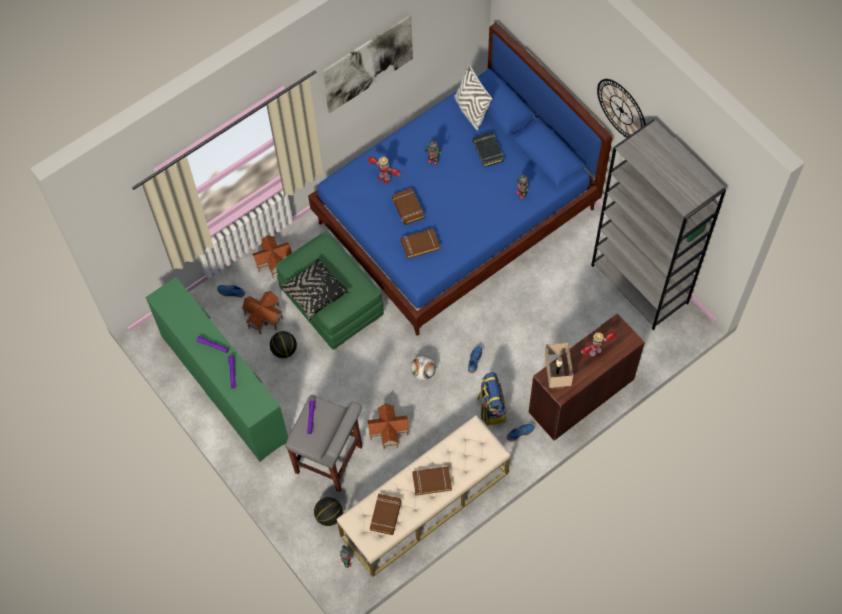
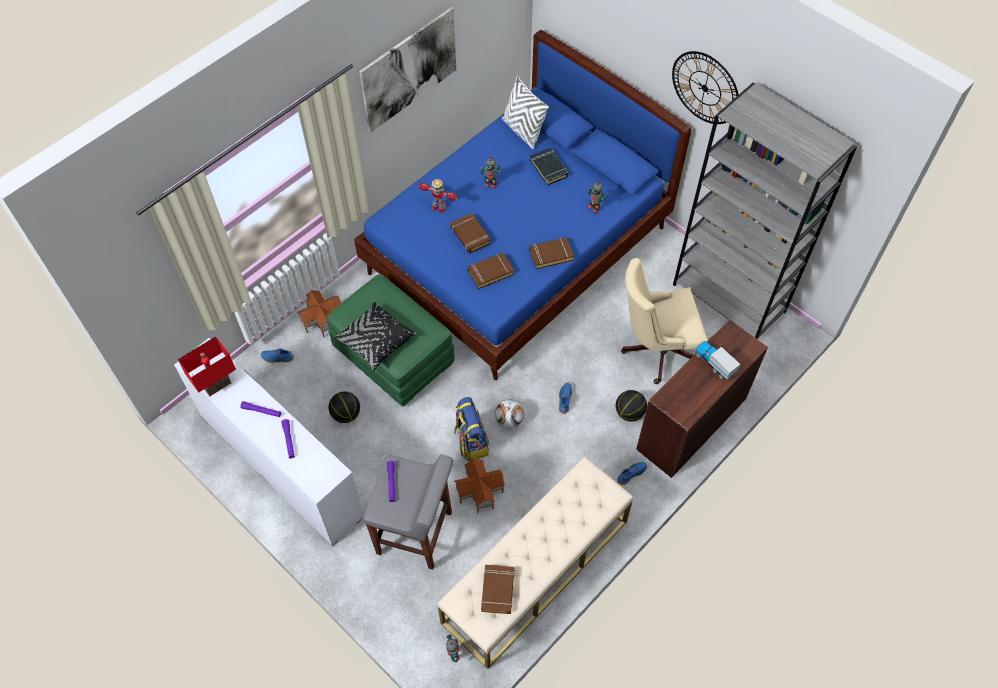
camera: 10 degrees left, 5 degrees down
(178, 317) = (216, 383): none -> red table lamp
(224, 387) = (281, 464): green dresser -> white dresser
(264, 316) = (319, 380): toy house -> none
(329, 516) = (423, 600): basketball -> basketball (629, 412)
(432, 481) = (547, 541): brown book -> brown book (550, 255)
(491, 408) = (593, 450): backpack -> backpack (471, 442)
(555, 378) = (675, 400): beige table lamp -> none
(563, 324) = (655, 349): none -> beige office chair
(595, 351) = (714, 364): toy robot -> toy truck

